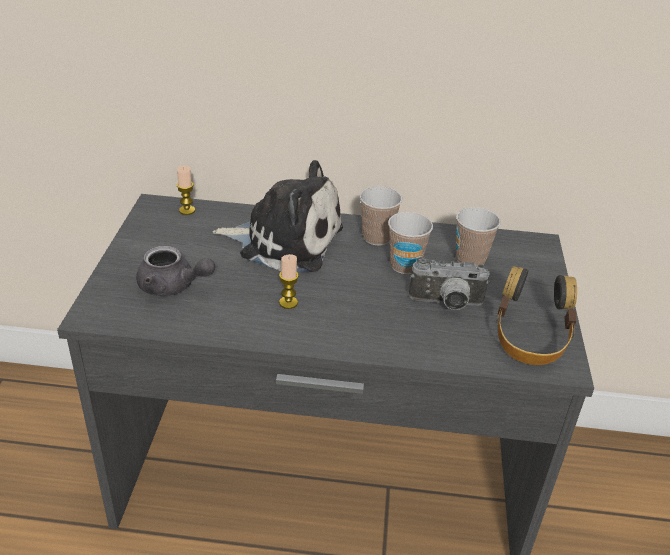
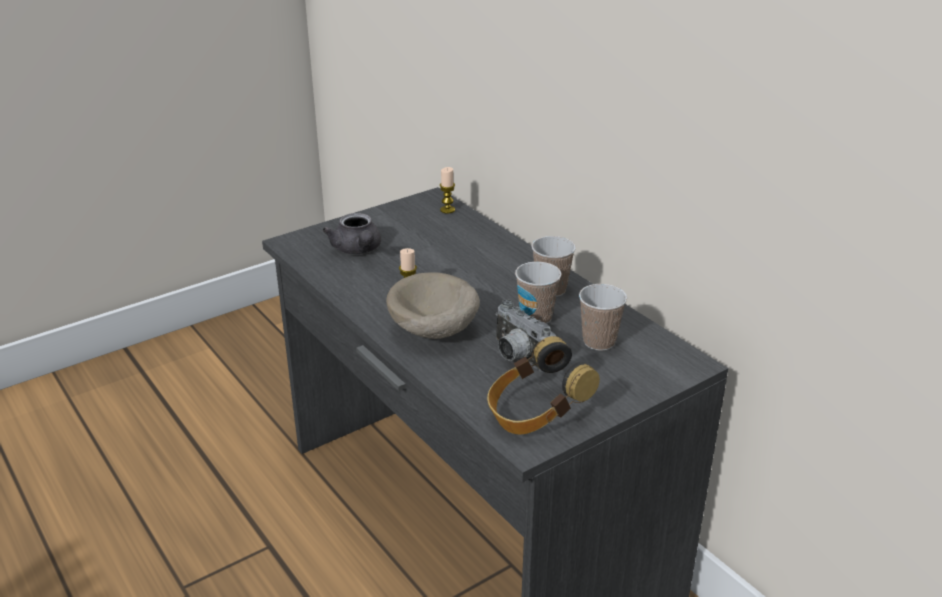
camera: 50 degrees right, 5 degrees down
(285, 240) = (478, 259): plush toy -> none
(359, 322) = (432, 332): none -> beige bowl

